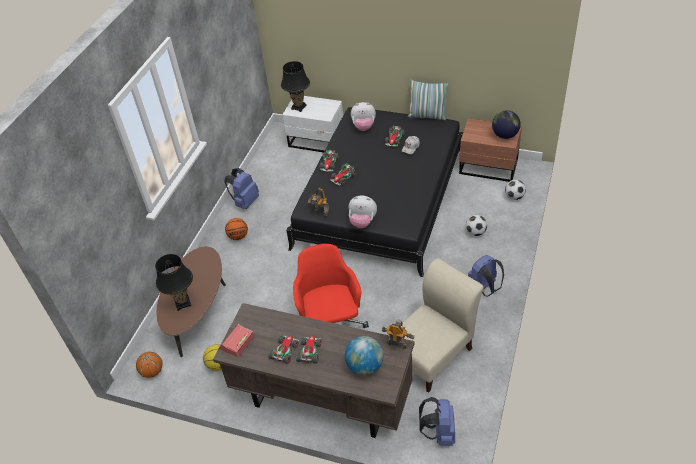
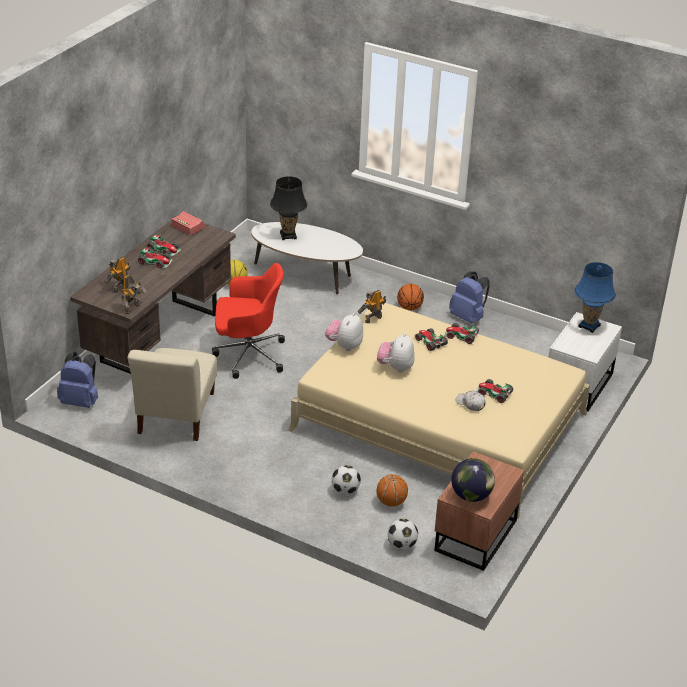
camera: 95 degrees right, 10 degrees down
(152, 371) = (245, 248): basketball -> basketball (391, 502)
(198, 313) = (305, 276): brown coffee table -> white coffee table
(299, 107) = (589, 326): black table lamp -> blue table lamp
(364, 127) = (531, 374): plush toy -> plush toy (395, 367)
(365, 366) = (119, 288): globe -> toy robot
(380, 198) = (439, 421): black bed -> beige bed
(427, 116) = (540, 433): pillow -> none
(432, 353) = (175, 416): beige chair -> beige chair turned 45 degrees clockwise
(484, 289) = (247, 474): blue backpack -> none

